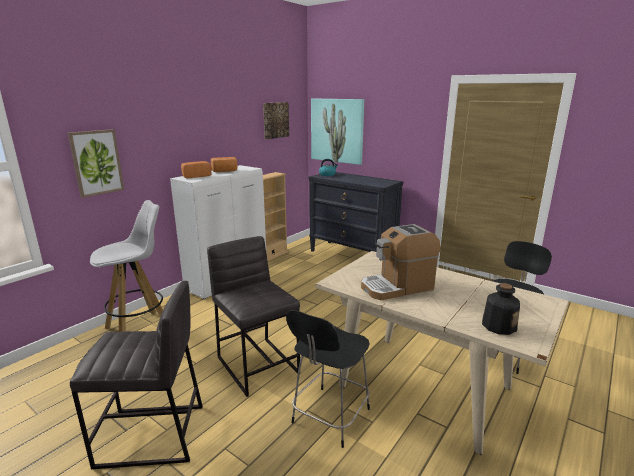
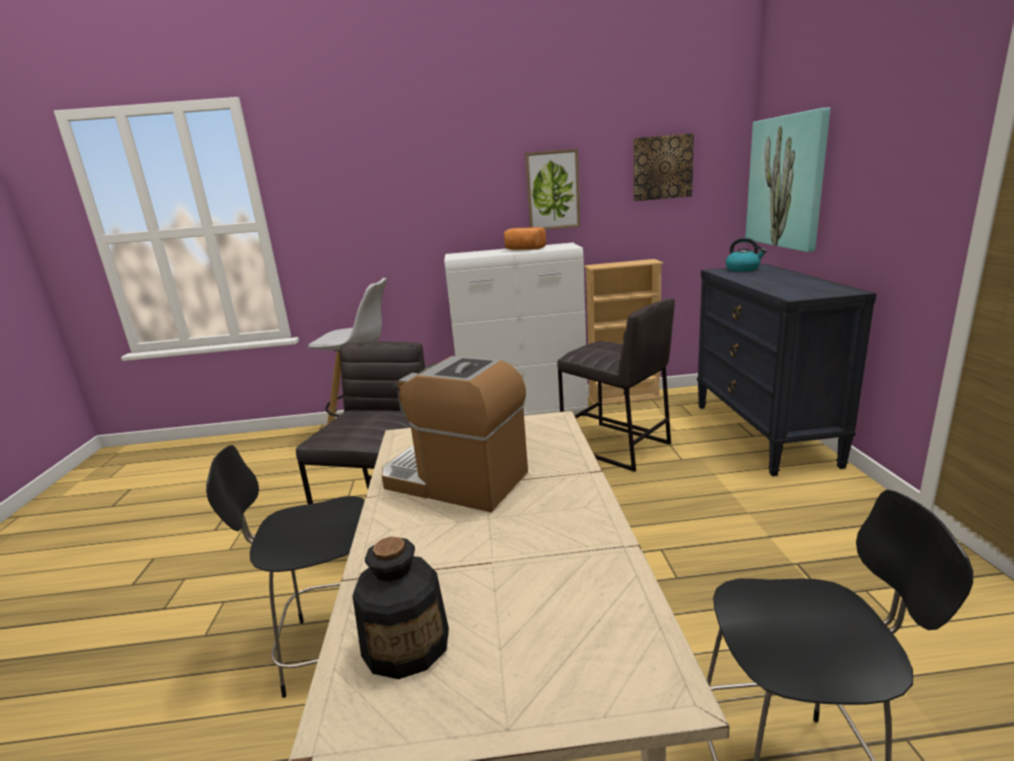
camera: 50 degrees right, 0 degrees up
(96, 162) = (349, 227): picture -> picture (552, 190)
(152, 436) = (215, 548): grey stool -> grey stool (616, 446)
(196, 176) = (474, 253): bread -> none

